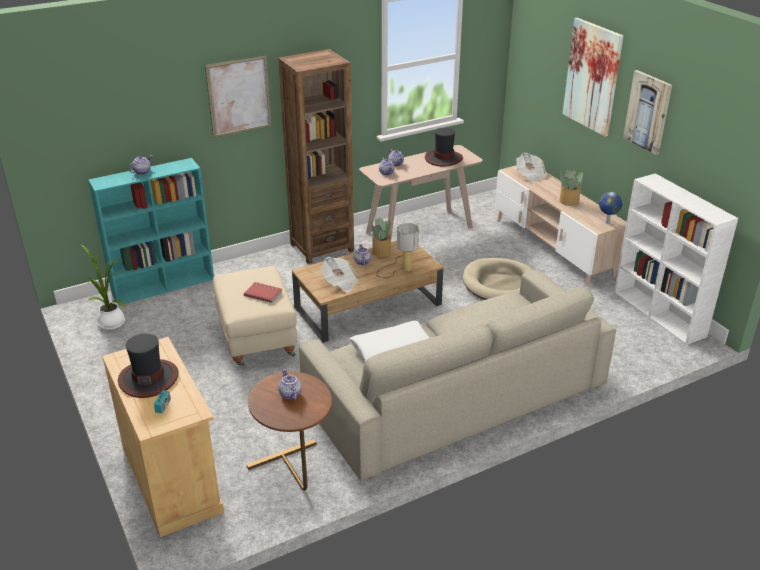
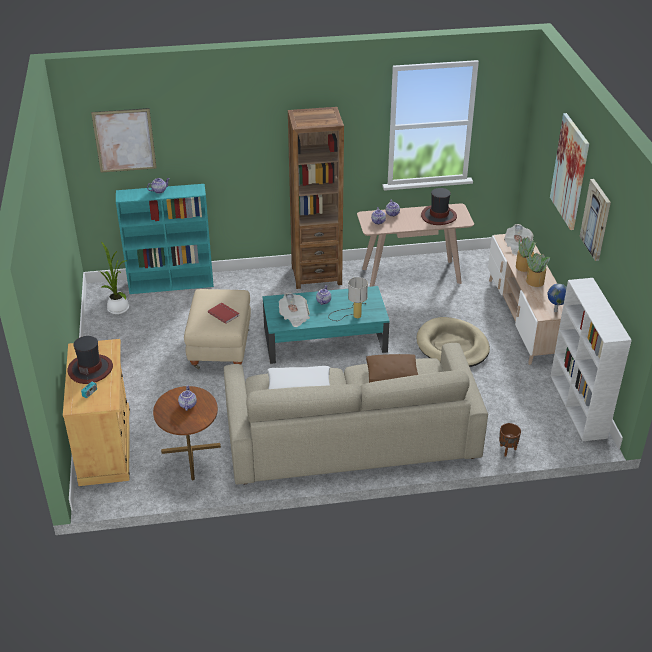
camera: 20 degrees right, 5 degrees up
(239, 96) = (251, 138): picture -> picture (124, 140)
(367, 306) = (324, 339): brown coffee table -> turquoise coffee table
(381, 252) = (345, 295): potted plant -> potted plant (523, 266)
(484, 317) = (391, 375): none -> brown pillow
(623, 371) = (507, 450): none -> brown planter

